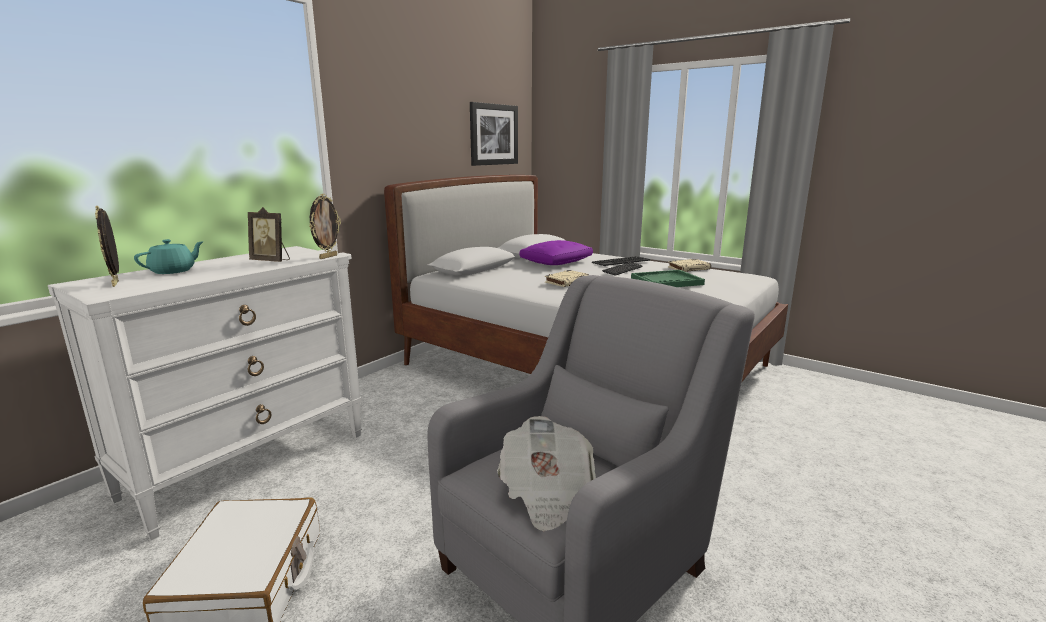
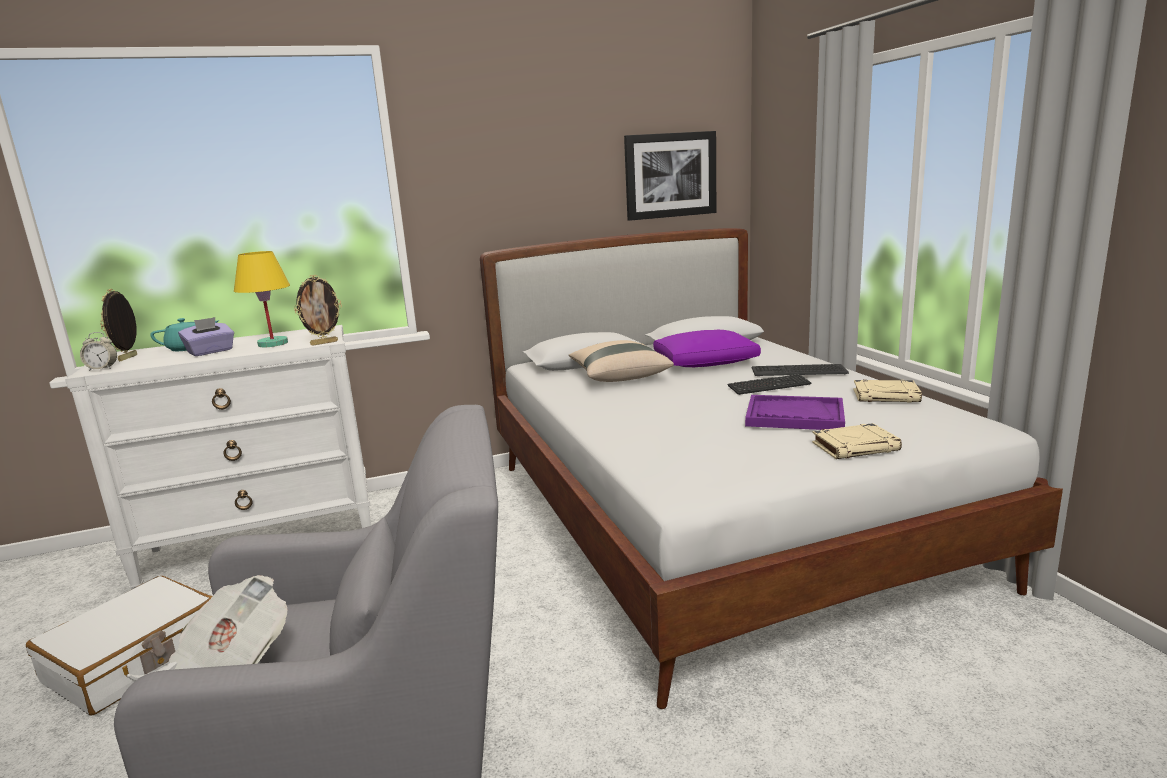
camera: 35 degrees right, 0 degrees up
(113, 293) = (102, 368): none -> alarm clock
(215, 271) = (211, 351): none -> purple tissue box
(271, 261) = (273, 344): picture frame -> yellow table lamp
(518, 274) = (619, 376): none -> beige pillow
(567, 281) = (652, 396): beige book -> beige book (855, 447)
(666, 281) = (794, 416): green tray -> purple tray

